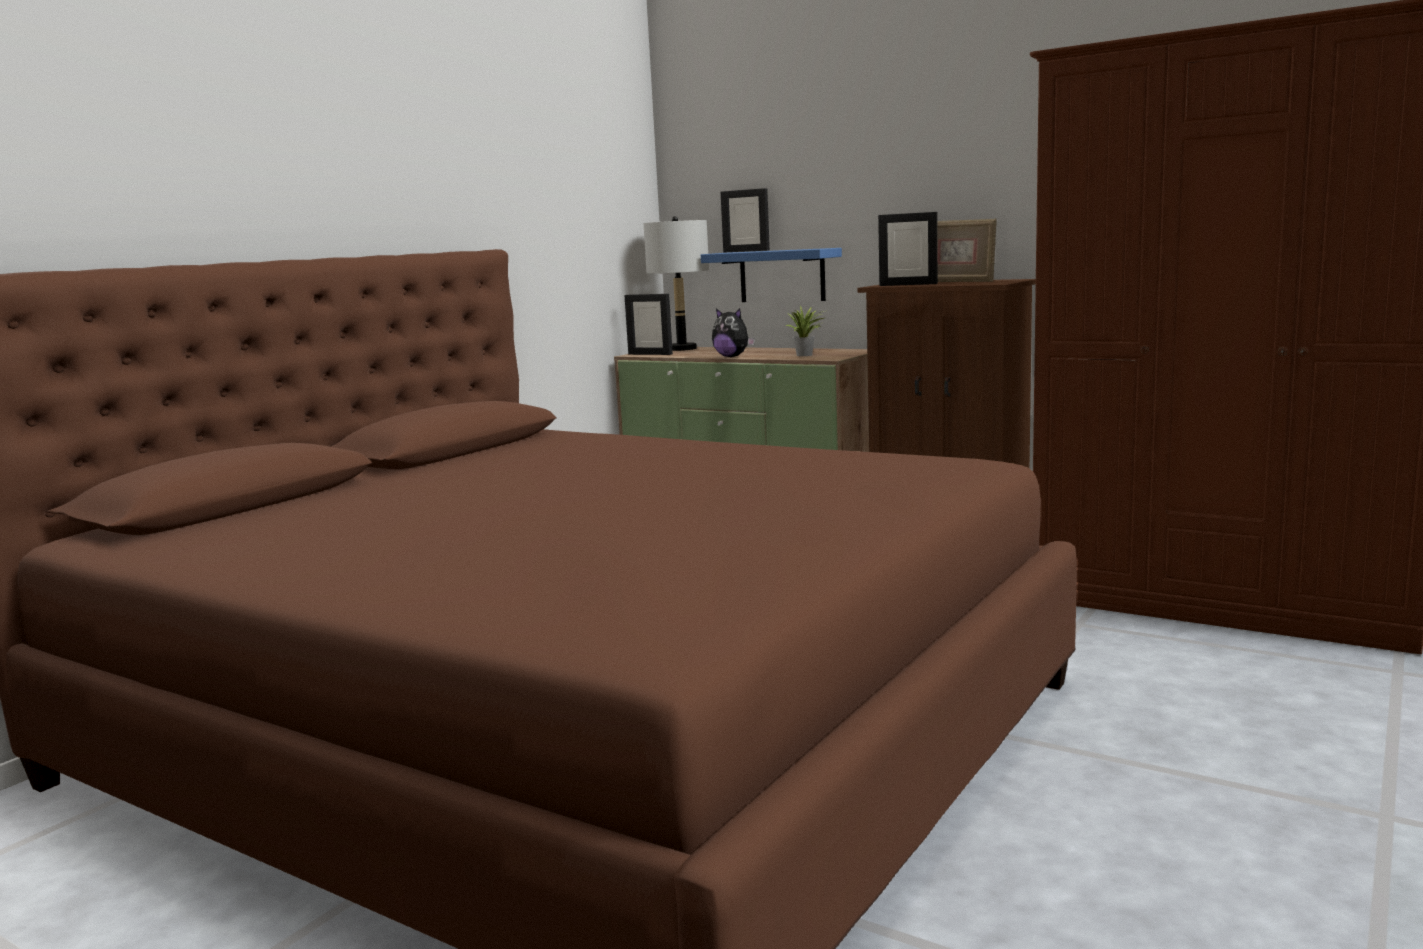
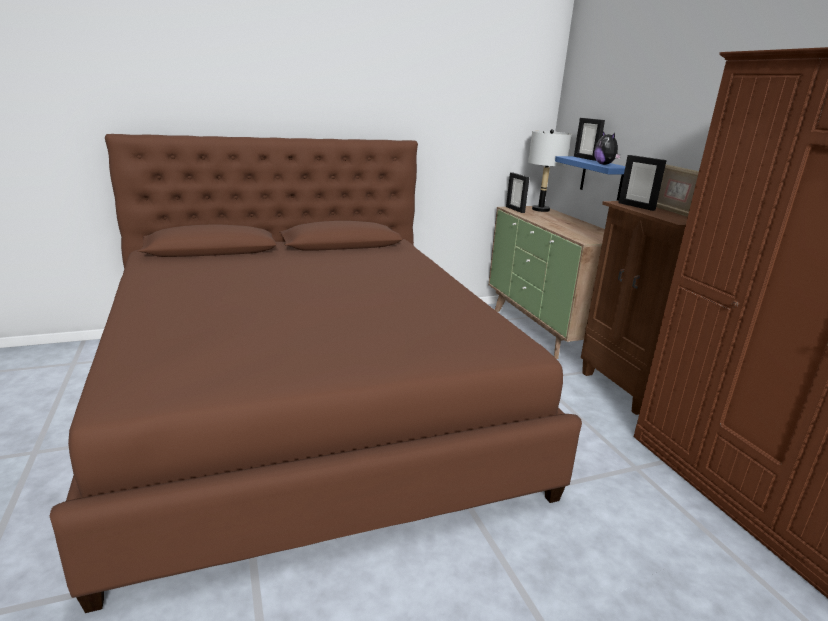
camera: 35 degrees right, 10 degrees up
(732, 356) = (543, 224): plush toy -> plush toy (604, 164)
(806, 355) = (581, 234): potted plant -> none

